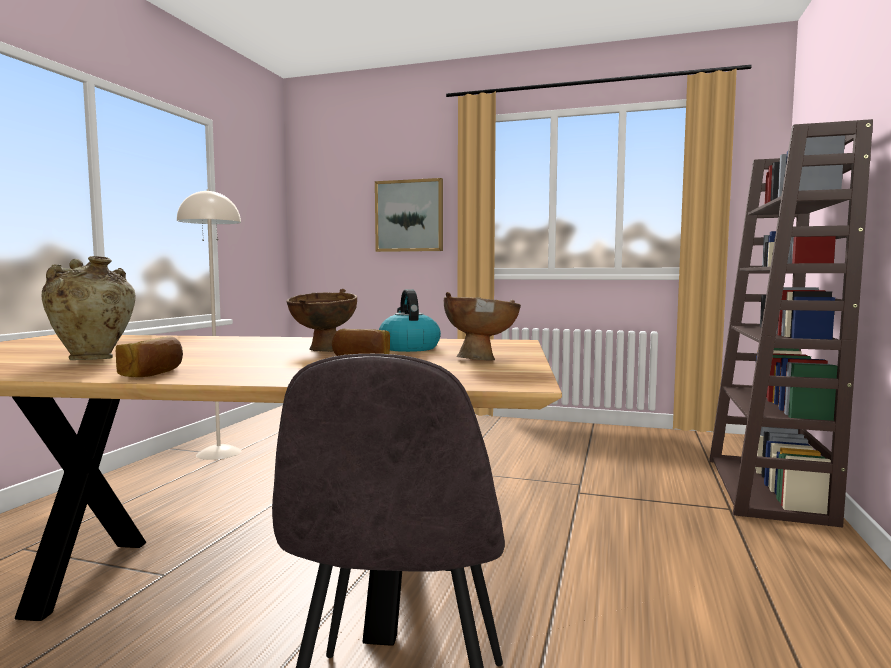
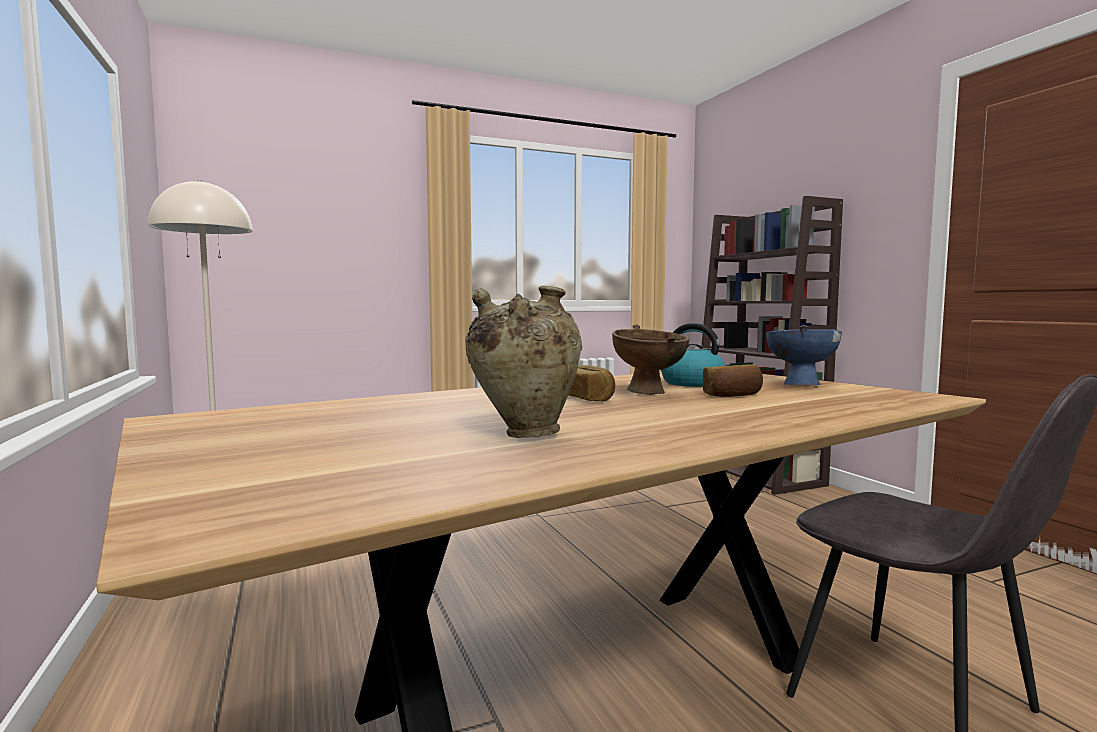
camera: 40 degrees left, 0 degrees up
(153, 373) = (708, 433): bread -> bread (587, 398)
(409, 216) = (359, 236): picture -> none
(482, 359) = (800, 385): brown bowl -> blue bowl

